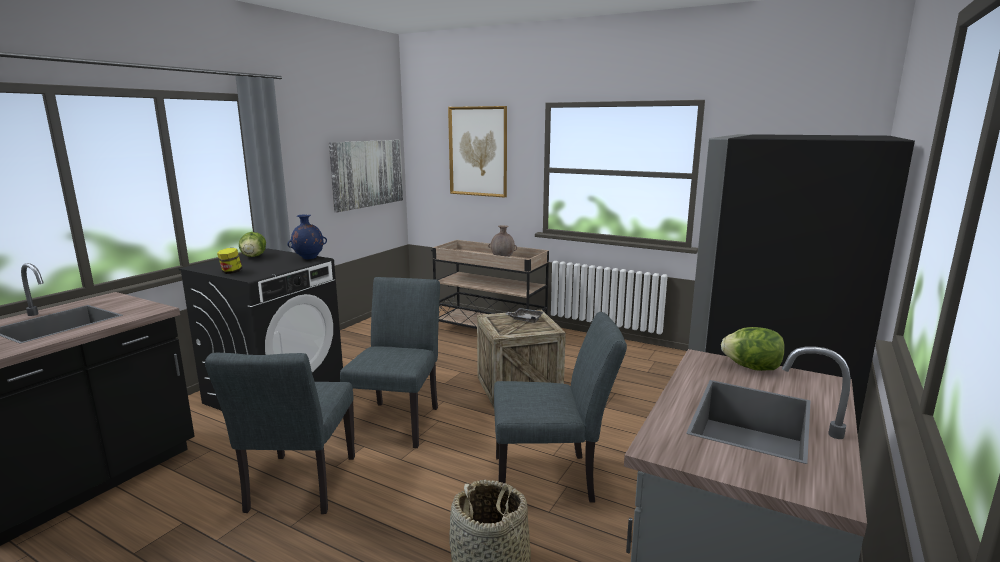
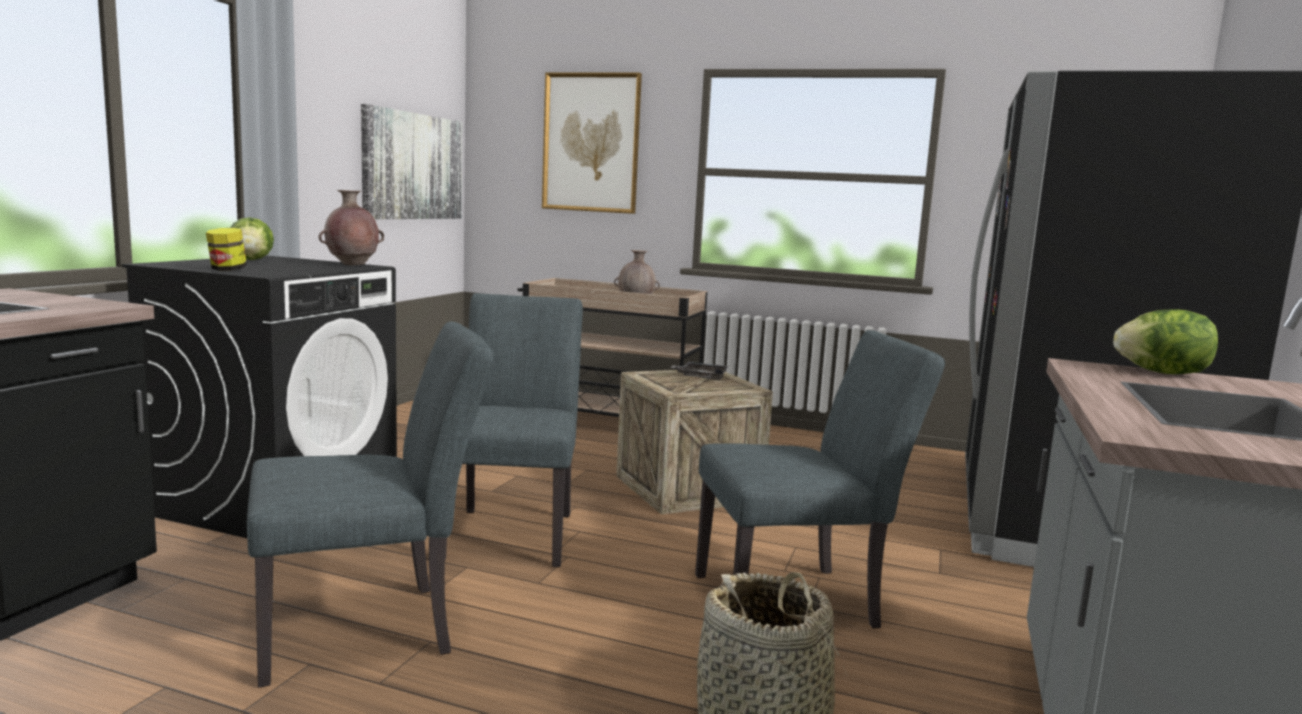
camera: 10 degrees left, 5 degrees down
(298, 489) = (372, 629): grey chair -> grey chair turned 105 degrees counterclockwise
(308, 258) = (352, 265): blue vase -> brown vase

